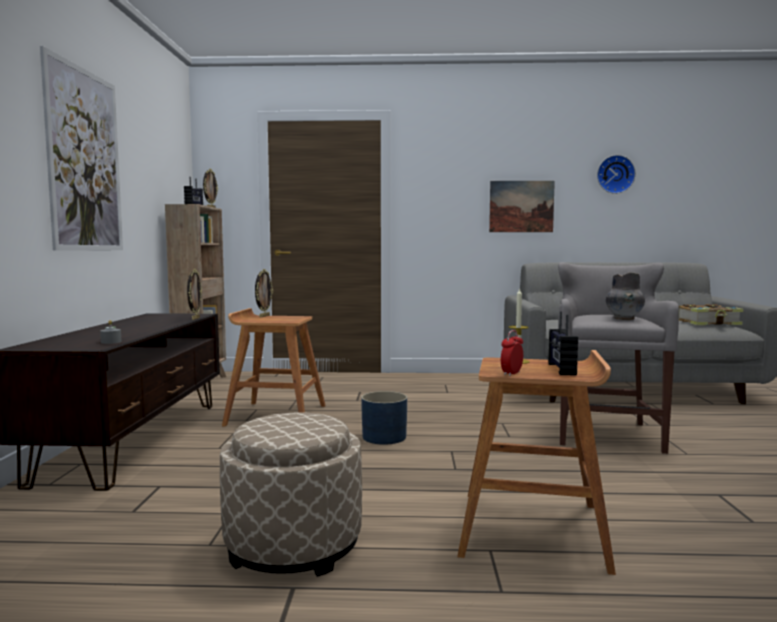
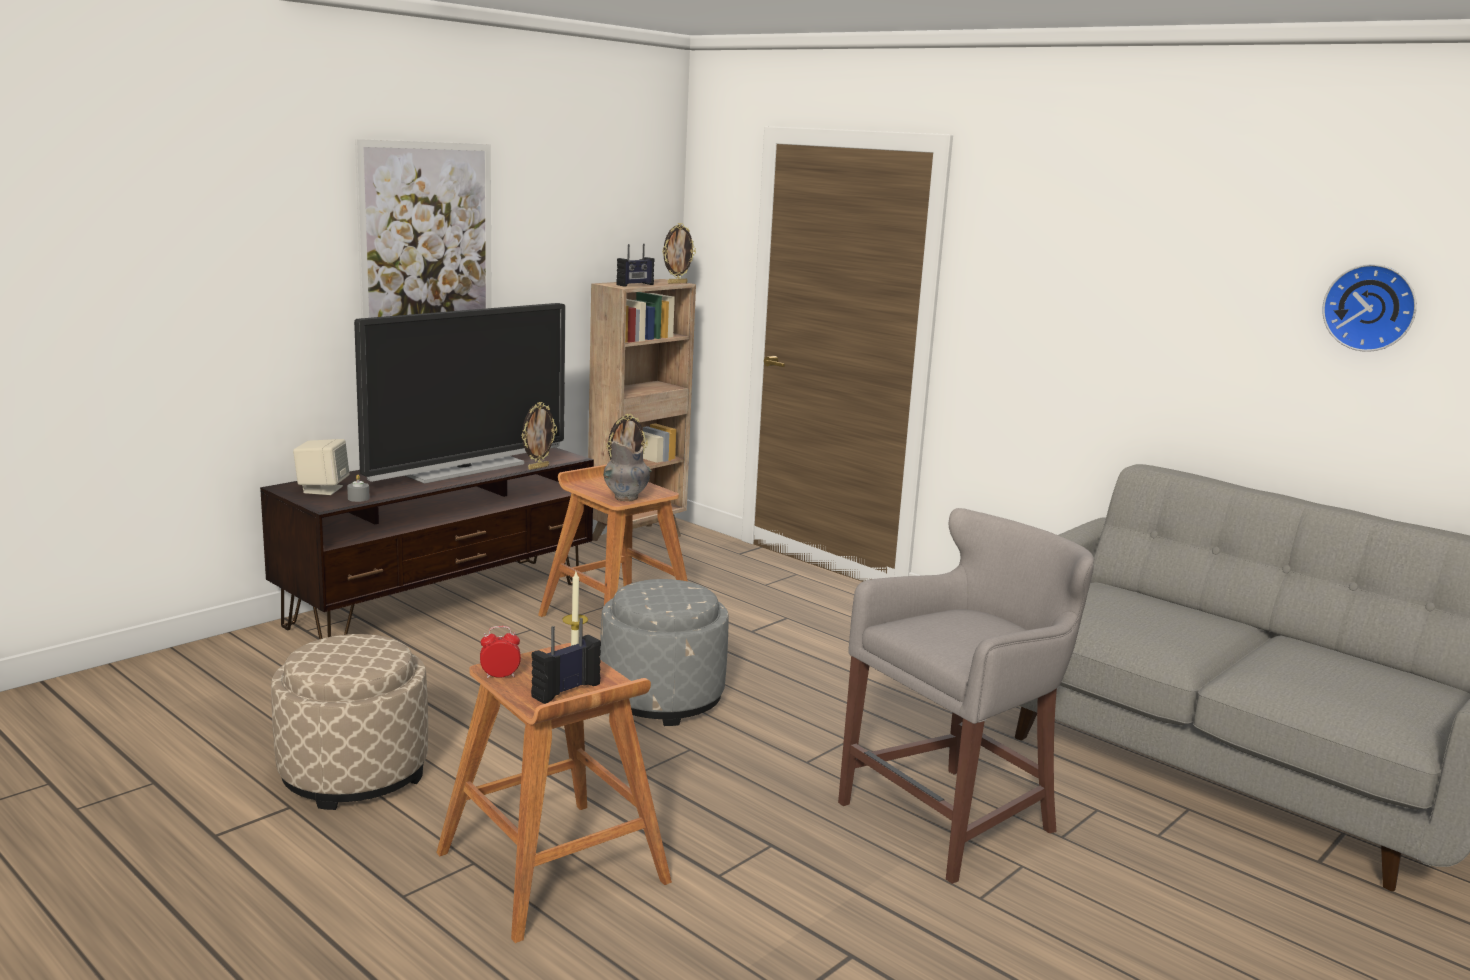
camera: 40 degrees right, 10 degrees up
(62, 343) = (322, 489): none -> beige speaker
(147, 324) = (464, 469): none -> television
(384, 437) = (662, 698): blue planter -> grey ottoman
(521, 206) = (1158, 346): picture -> none
(623, 319) = (961, 640): grey vase -> grey vase (626, 498)
(709, 323) = (1374, 697): book -> none

